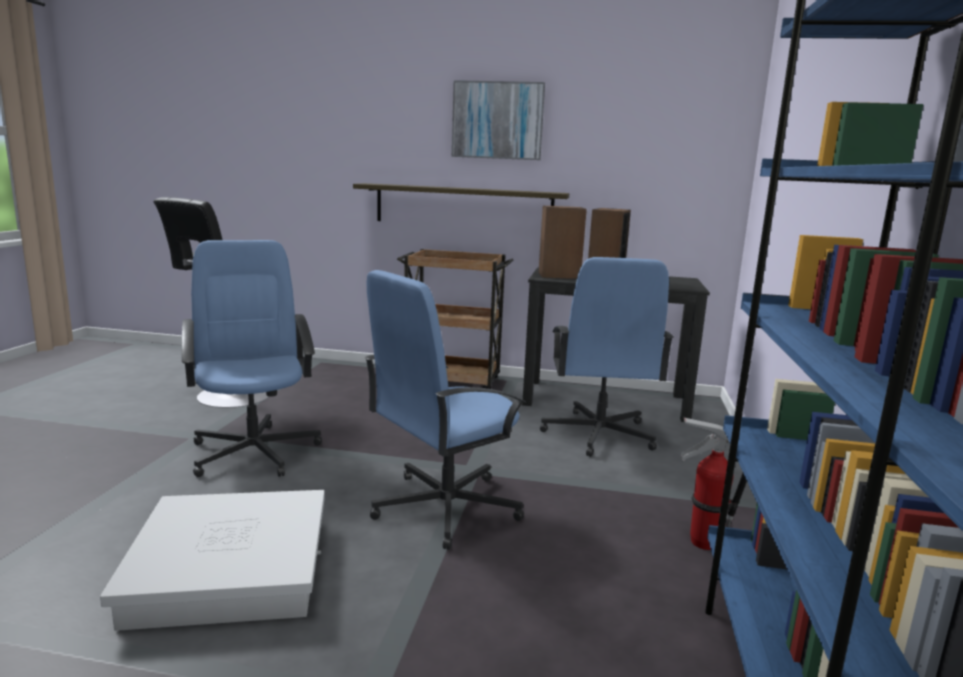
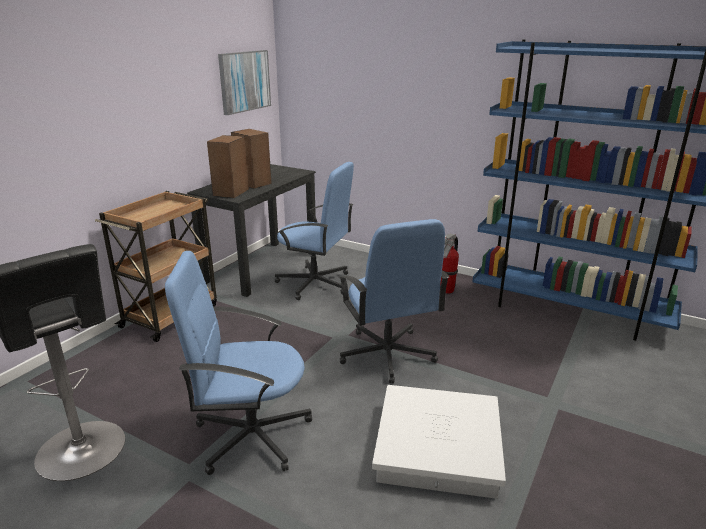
camera: 70 degrees left, 10 degrees up
(463, 207) = (120, 159): shelf -> none
(497, 120) = (131, 71): picture -> picture (244, 81)

